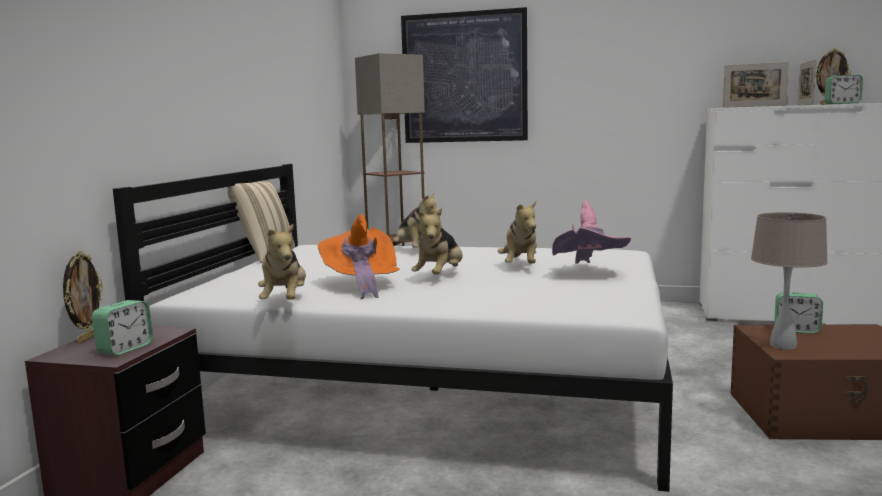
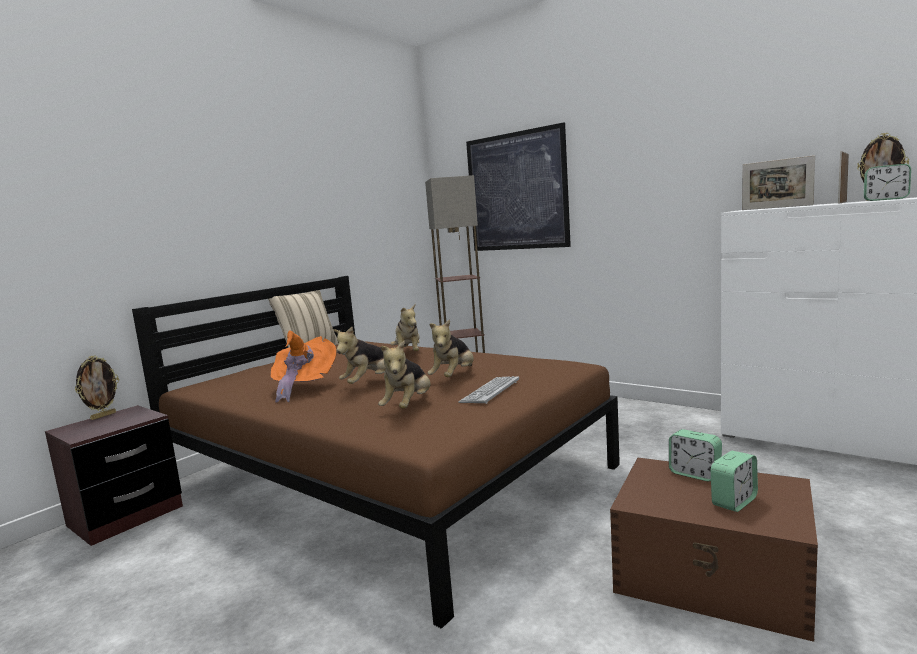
camera: 25 degrees right, 0 degrees up
(125, 349) = (101, 429): alarm clock -> alarm clock (734, 501)
(285, 301) = (229, 399): plush toy -> plush toy (408, 406)
(430, 388) = (386, 476): white bed -> brown bed
(588, 273) = (490, 391): pink hat -> keyboard
(782, 345) = (646, 492): beige table lamp -> none

